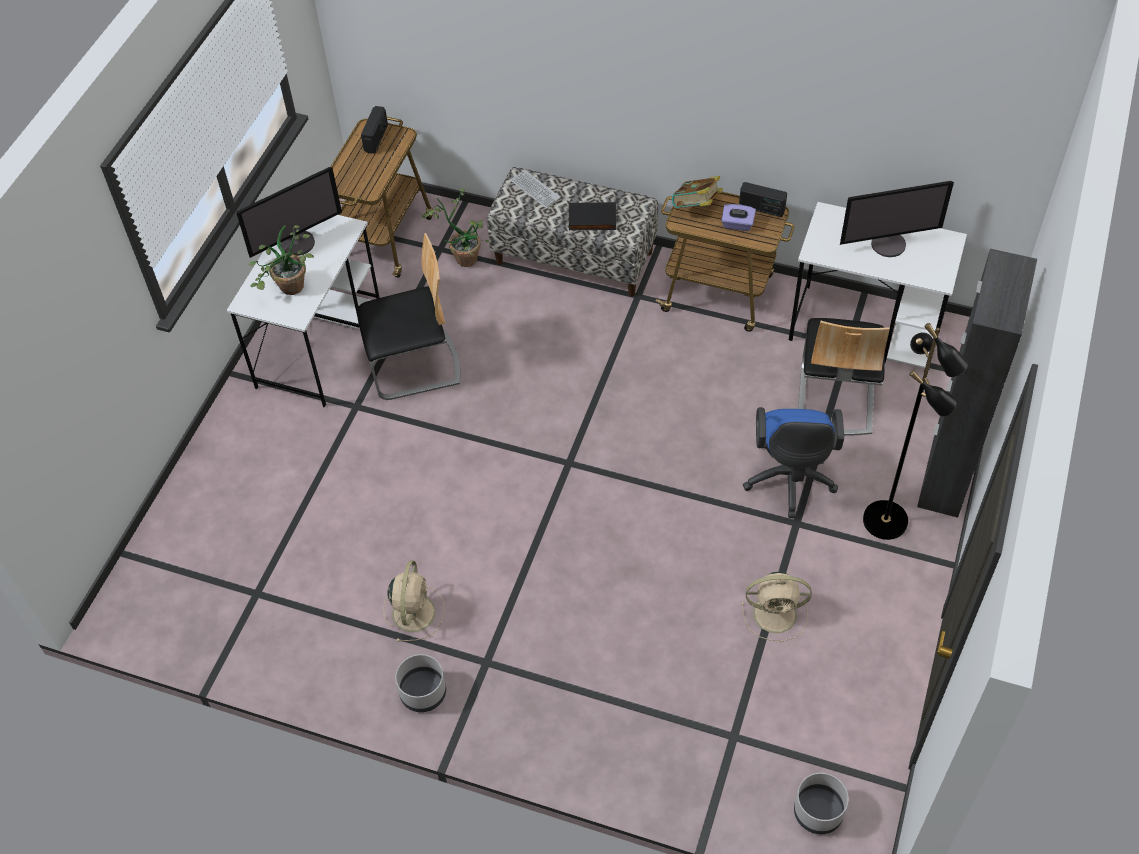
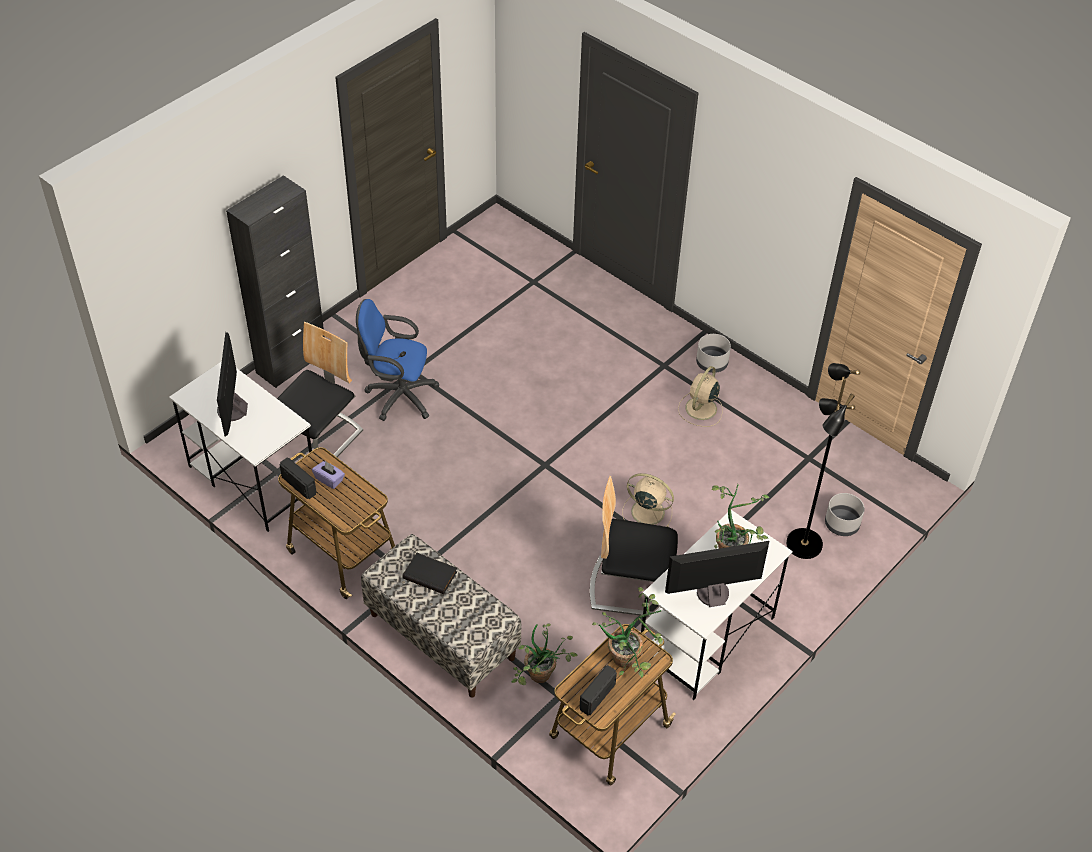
camera: 160 degrees left, 5 degrees down
(358, 175) = (630, 660): none -> potted plant
(535, 190) = (463, 625): keyboard -> none
(696, 207) = (351, 506): book -> none
(777, 614) = (464, 328): beige fan -> beige fan (646, 511)
(789, 482) = (398, 396): blue office chair -> blue office chair turned 105 degrees counterclockwise
(818, 811) = (510, 237): grey planter -> grey planter (841, 524)
(886, 520) = (353, 352): black floor lamp -> black floor lamp (802, 544)
(888, 243) = (233, 410): monitor -> monitor turned 105 degrees counterclockwise

